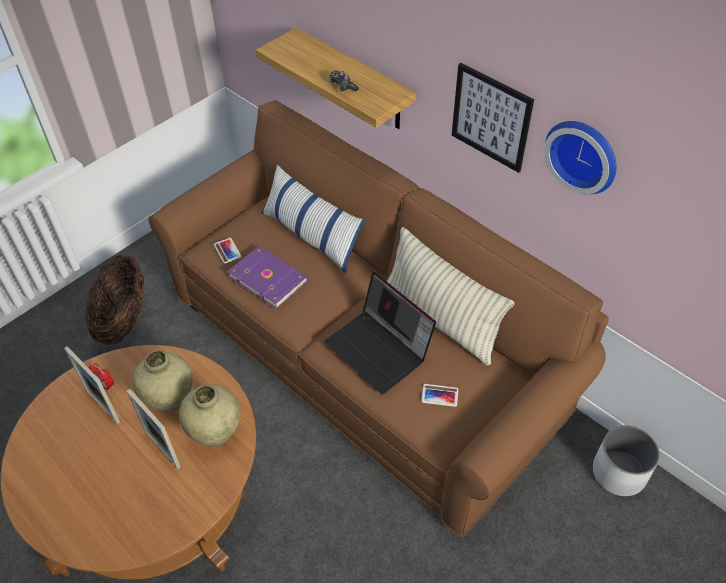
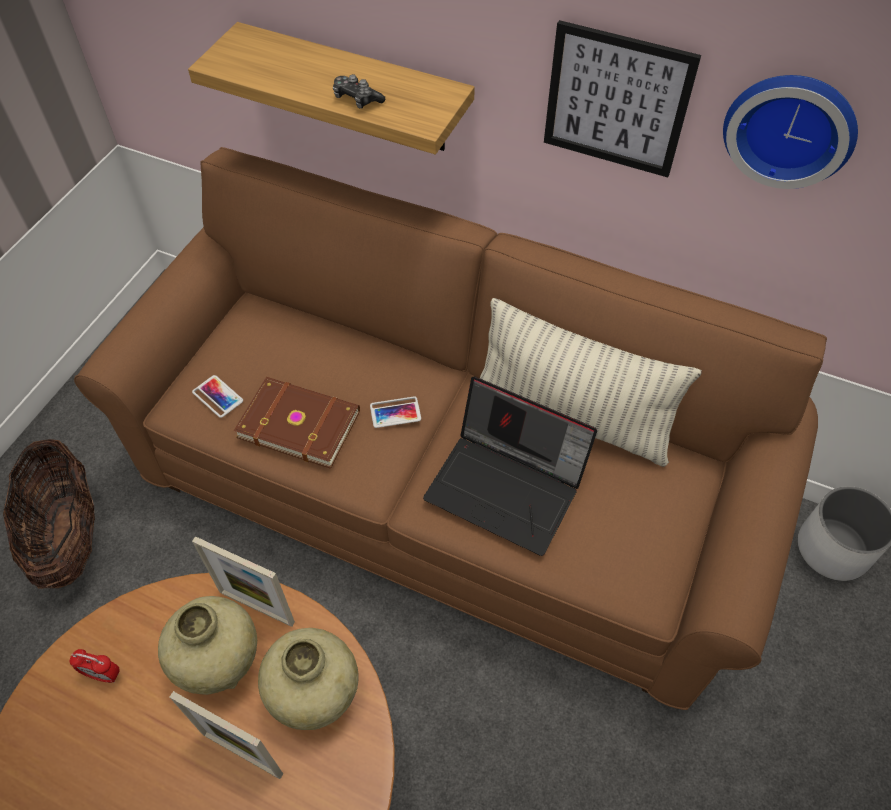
camera: 20 degrees left, 5 degrees up
(103, 406) = (114, 712): picture frame -> picture frame (256, 607)
(269, 278) = (299, 422): purple book -> brown book
(311, 235) = (335, 339): pillow -> none
(439, 395) = (620, 531): phone -> phone (395, 412)

